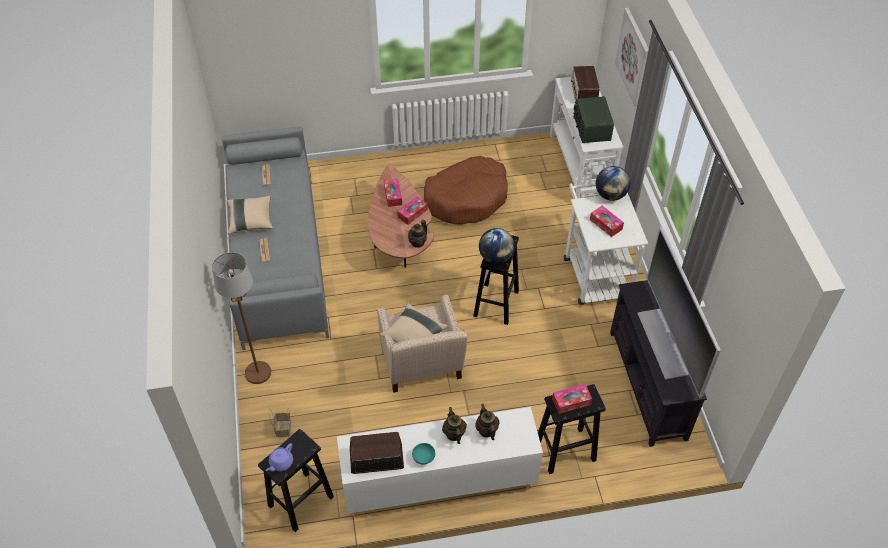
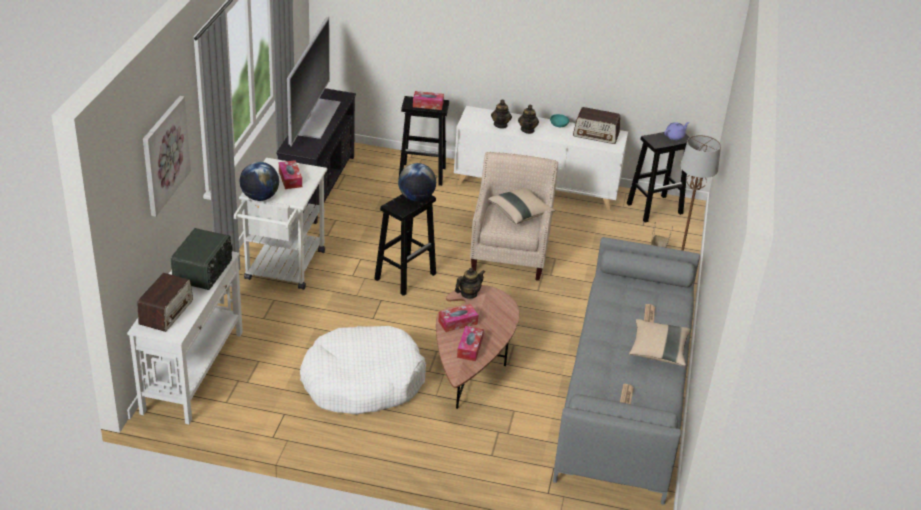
camera: 160 degrees left, 15 degrees down
(466, 198) = (362, 382): brown dog bed -> white dog bed

